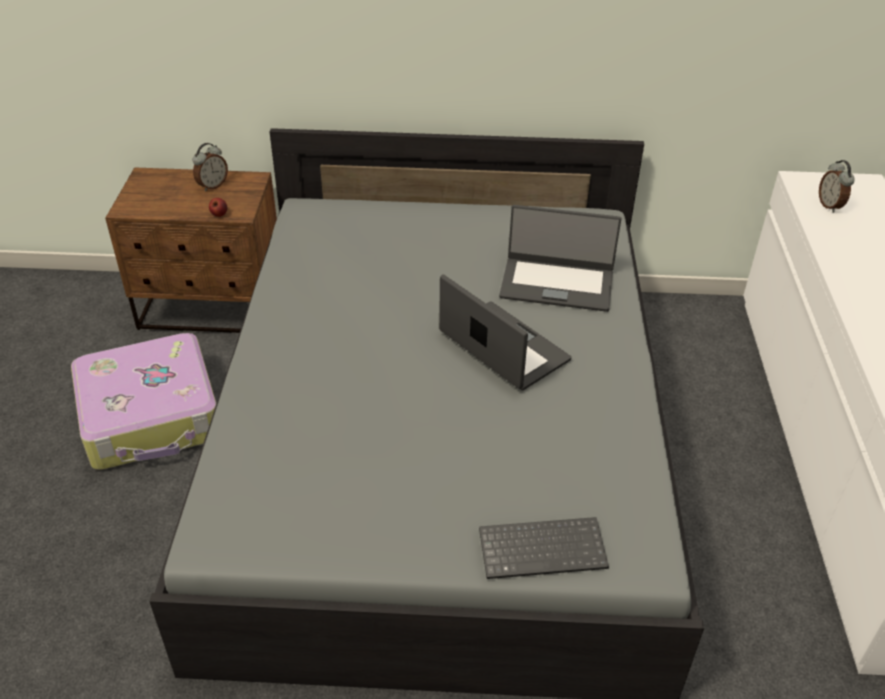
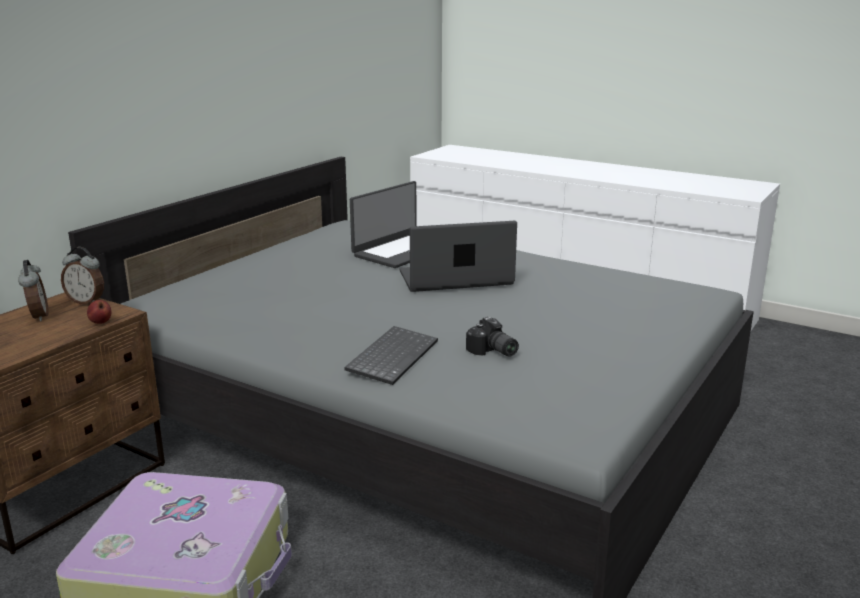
camera: 60 degrees left, 20 degrees down
(340, 432) = (492, 352): none -> camera
(543, 548) = (680, 314): keyboard -> keyboard (392, 356)
(830, 206) = (464, 157): alarm clock -> alarm clock (86, 301)

